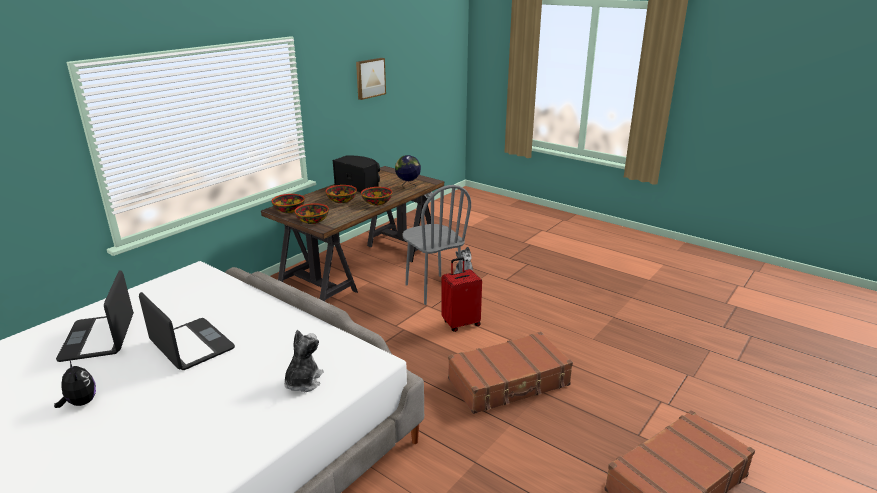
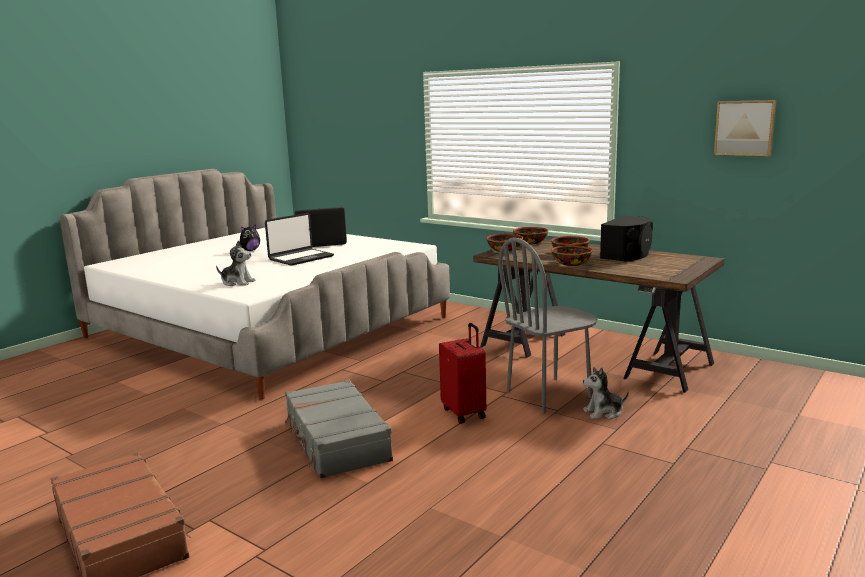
camera: 90 degrees right, 10 degrees down
(408, 187) = (640, 271): globe -> none
(509, 382) = (336, 441): brown suitcase -> grey suitcase

